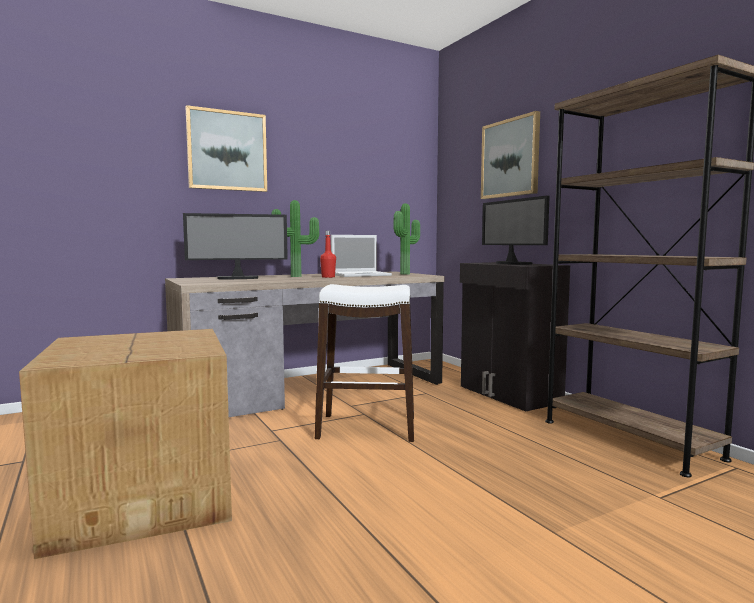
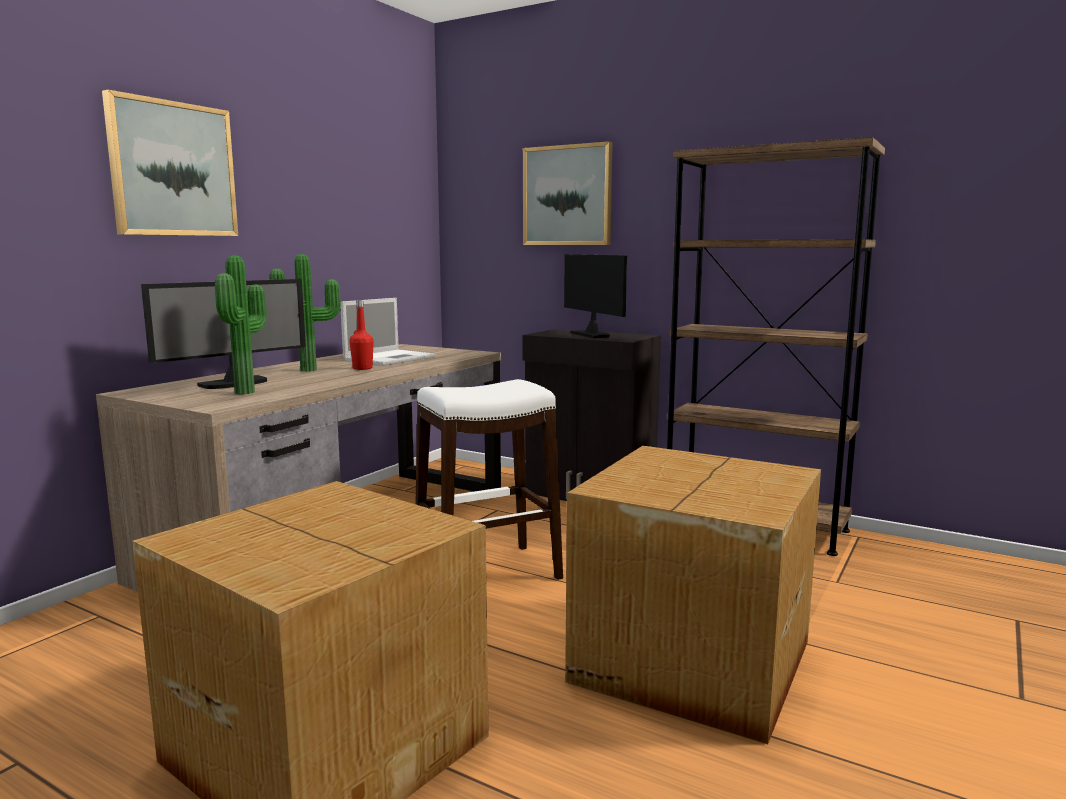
camera: 30 degrees left, 5 degrees up
(406, 274) = (443, 351): potted plant -> potted plant (248, 392)
(432, 518) = (688, 662): none -> cardboard box
(511, 263) = (592, 335): monitor -> monitor turned 150 degrees counterclockwise

